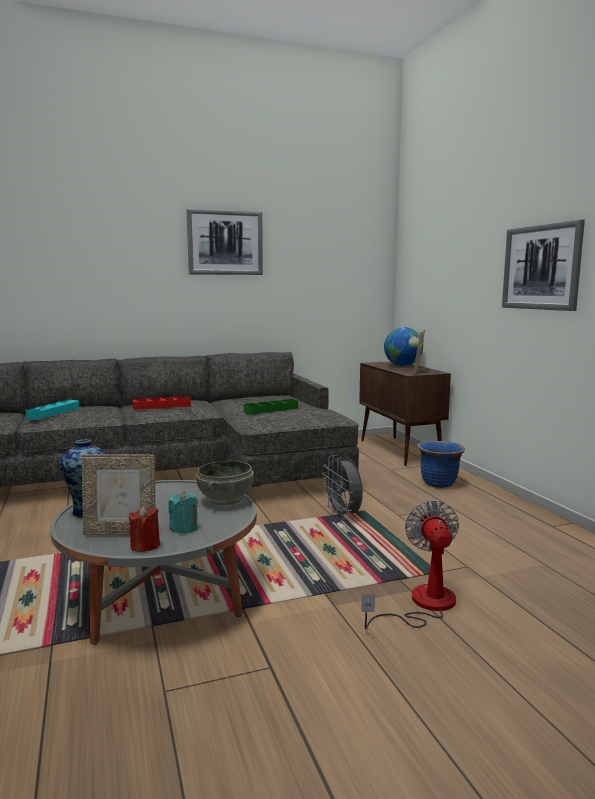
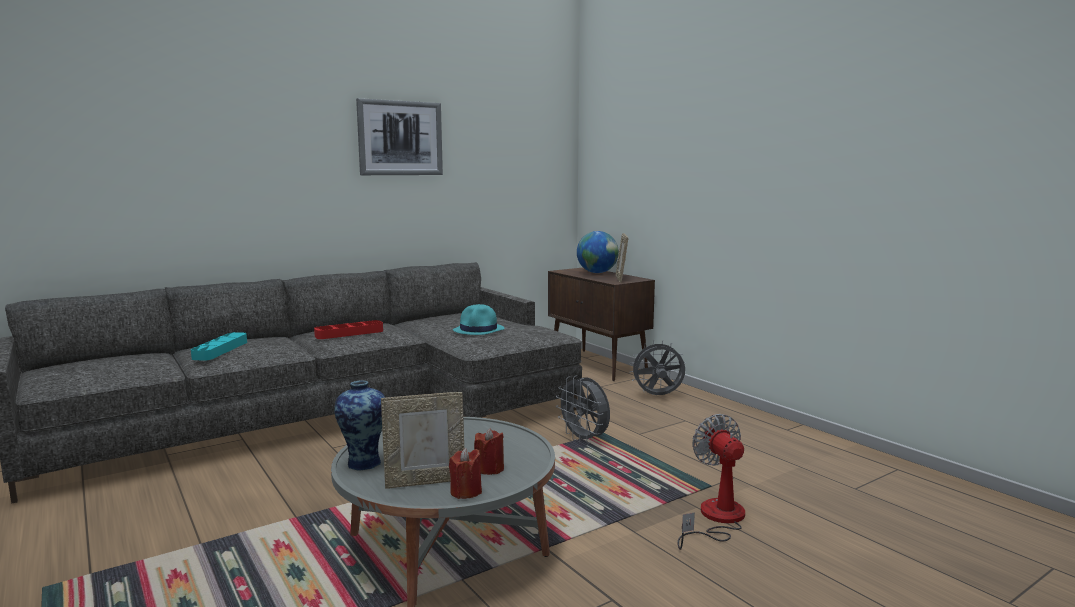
camera: 15 degrees left, 0 degrees up
(184, 528) = (489, 469): turquoise candle -> red candle
(226, 499) = (507, 433): grey bowl -> none
(271, 410) = (479, 330): green tray -> turquoise hat
(438, 483) = (657, 396): blue planter -> grey fan
(541, 267) = (759, 173): picture -> none

